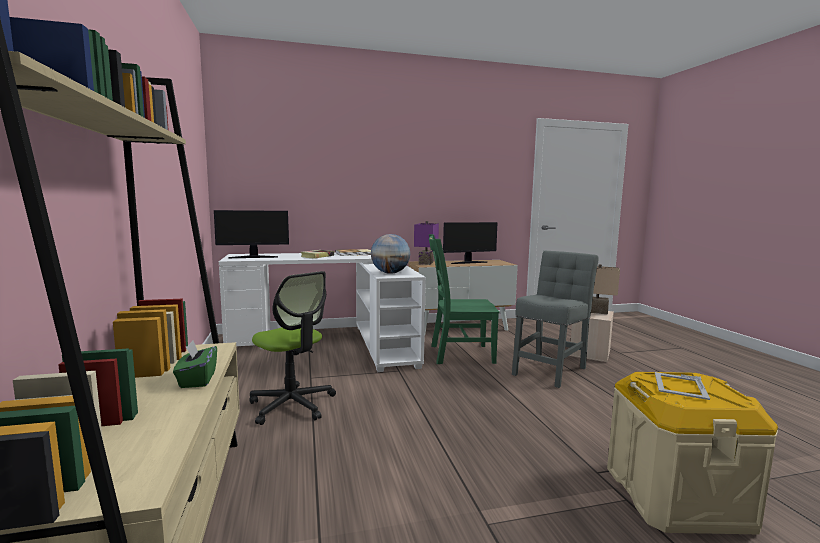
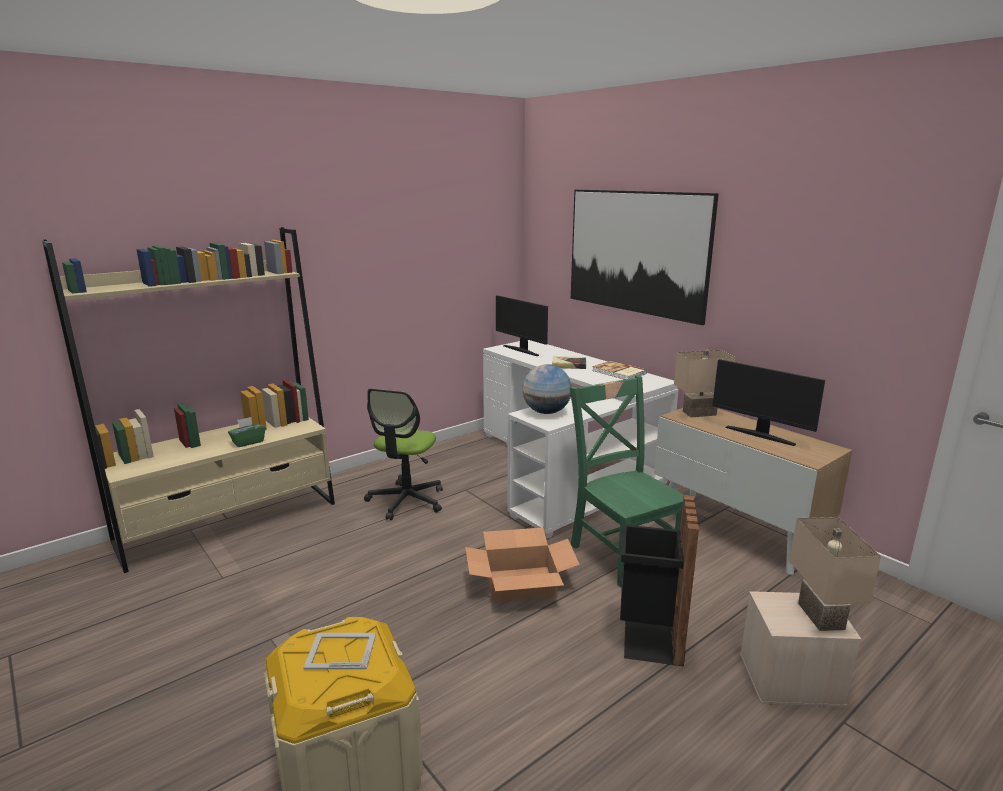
camera: 65 degrees right, 10 degrees up
(344, 166) = (636, 252): none -> picture
(425, 263) = (699, 412): purple table lamp -> beige table lamp
(472, 388) = (520, 583): none -> cardboard box
(550, 370) = (649, 639): grey chair -> black trash can

